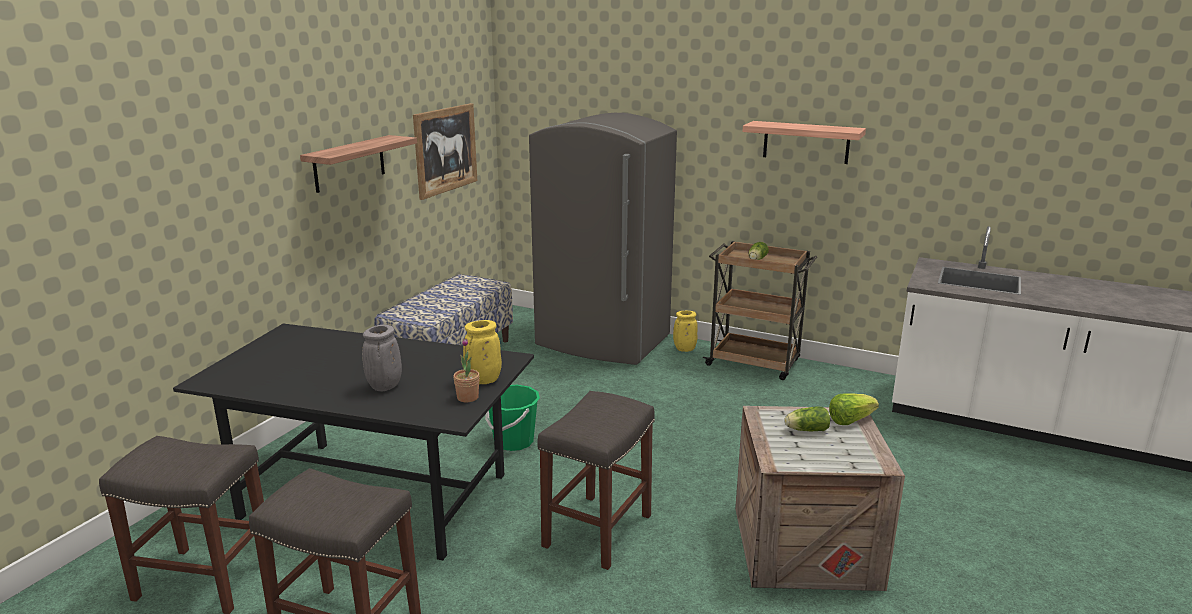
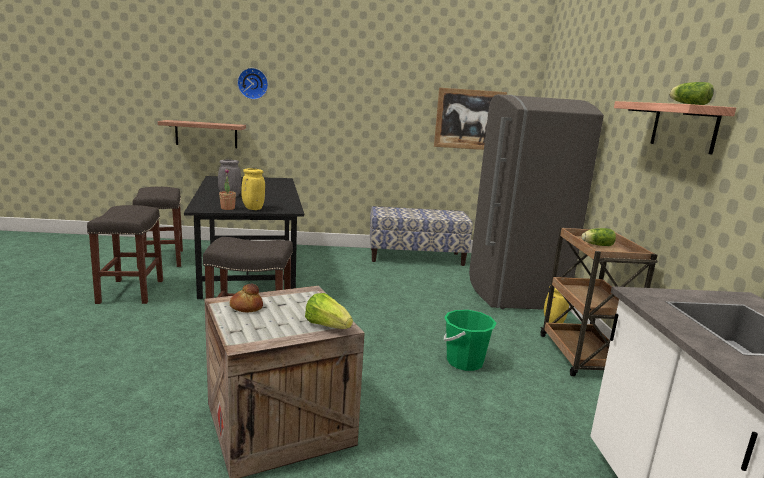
camera: 60 degrees right, 5 degrees down
(177, 179) = (253, 83): none -> wall clock
(349, 163) = (373, 105): shelf -> shelf (206, 134)
(513, 441) = (336, 291): green bucket -> green bucket (464, 362)
(794, 452) = (246, 307): none -> bread
(805, 430) = (291, 309): lettuce -> lettuce (687, 104)

